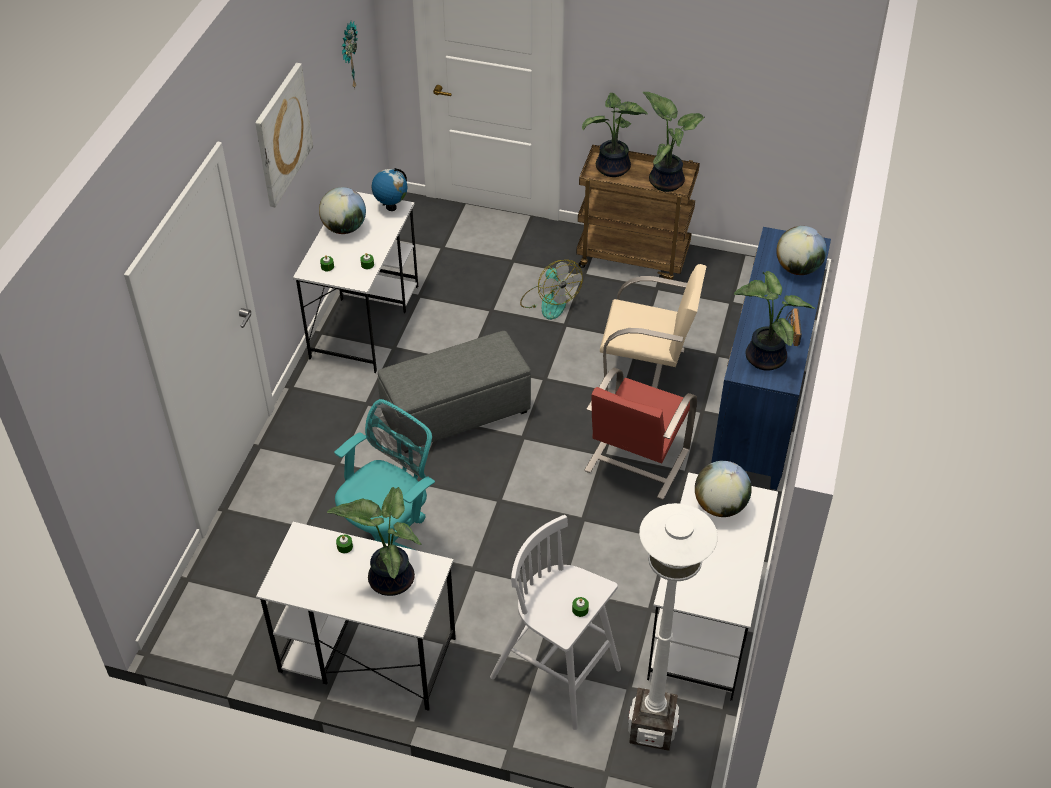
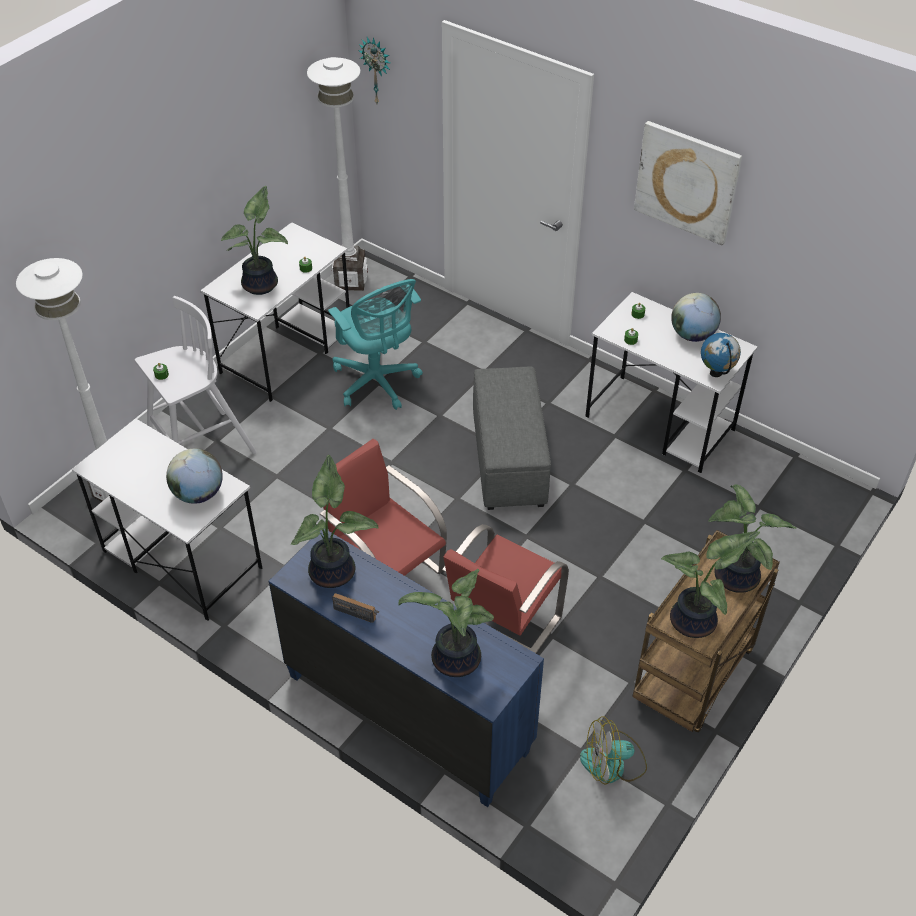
camera: 110 degrees right, 0 degrees up
(211, 638) = (351, 280): none -> white floor lamp
(348, 56) = (850, 268): wall clock -> wall clock (377, 70)
(549, 301) = (642, 573): fan -> fan (613, 764)
(647, 372) = (501, 625): beige chair -> red chair
(798, 268) = (454, 661): globe -> potted plant

